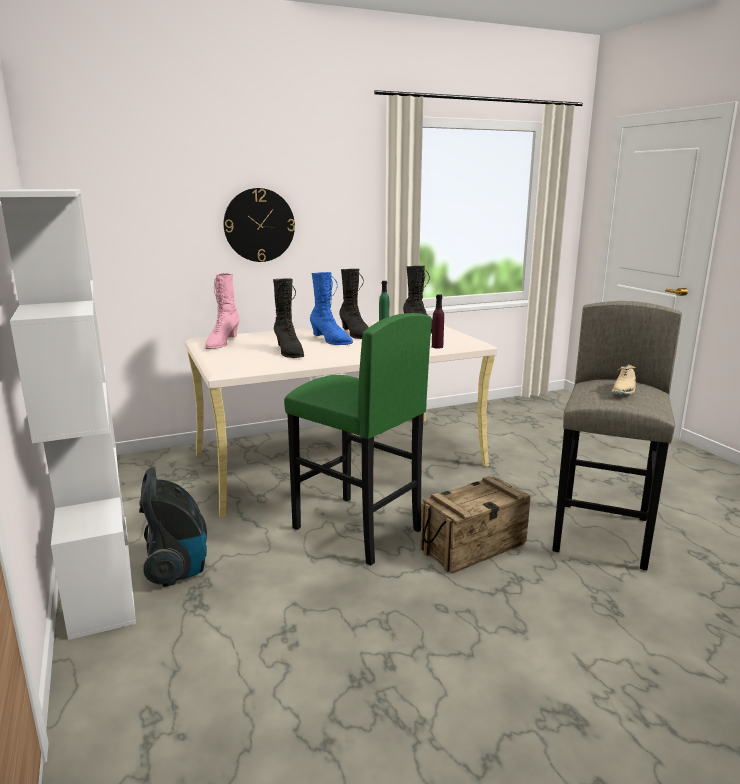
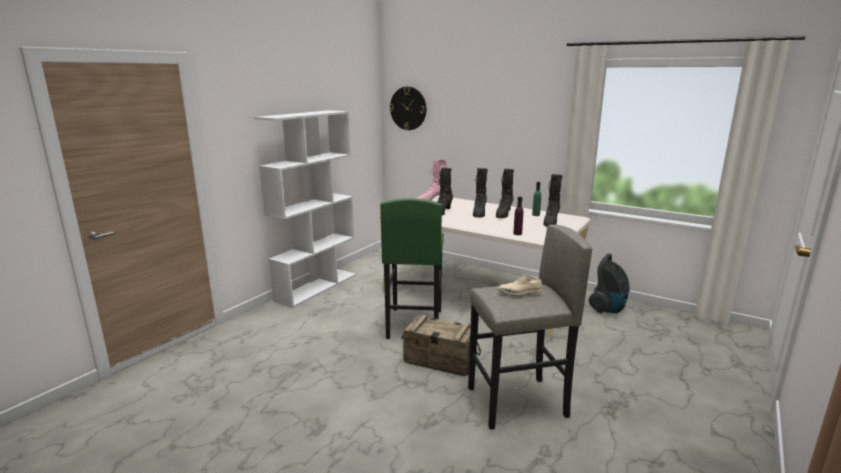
camera: 55 degrees right, 0 degrees up
(178, 568) = (334, 299): vacuum cleaner -> vacuum cleaner (608, 308)
(259, 225) = (487, 133): wall clock -> wall clock (408, 108)
(331, 341) = (479, 213): blue boot -> black boot

